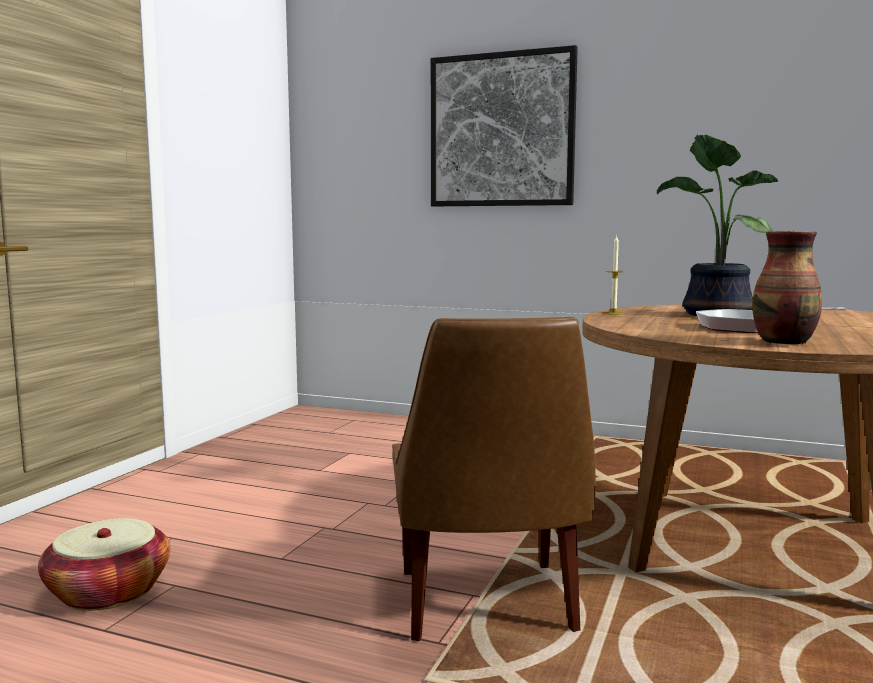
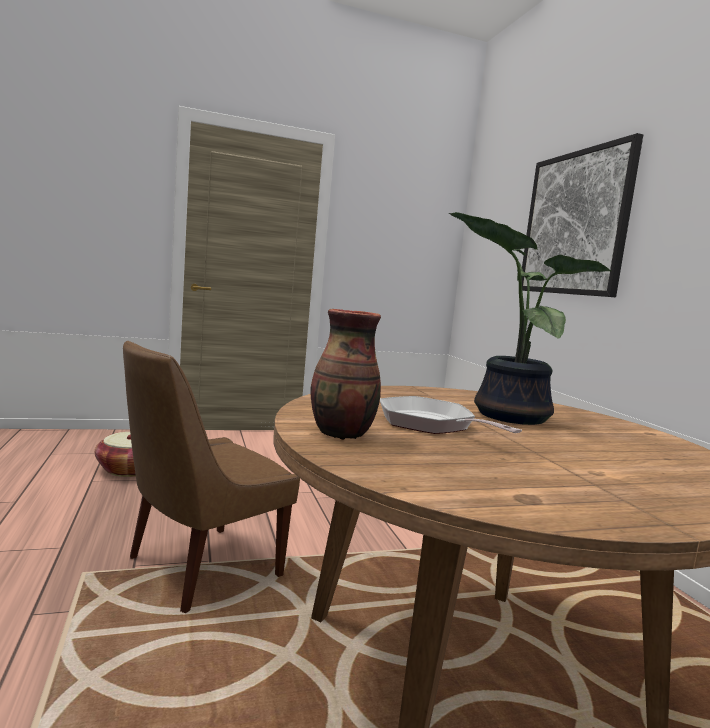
camera: 50 degrees right, 0 degrees up
(613, 313) = (437, 391): candle -> none

